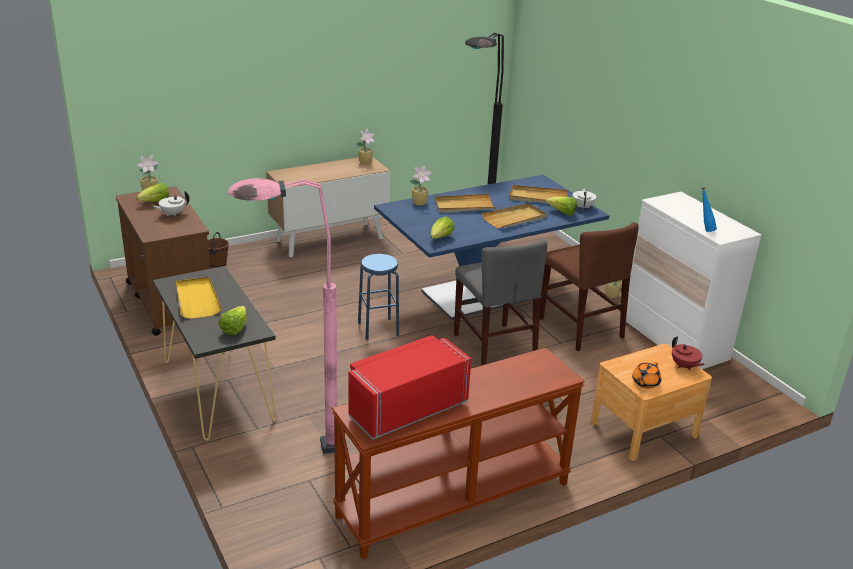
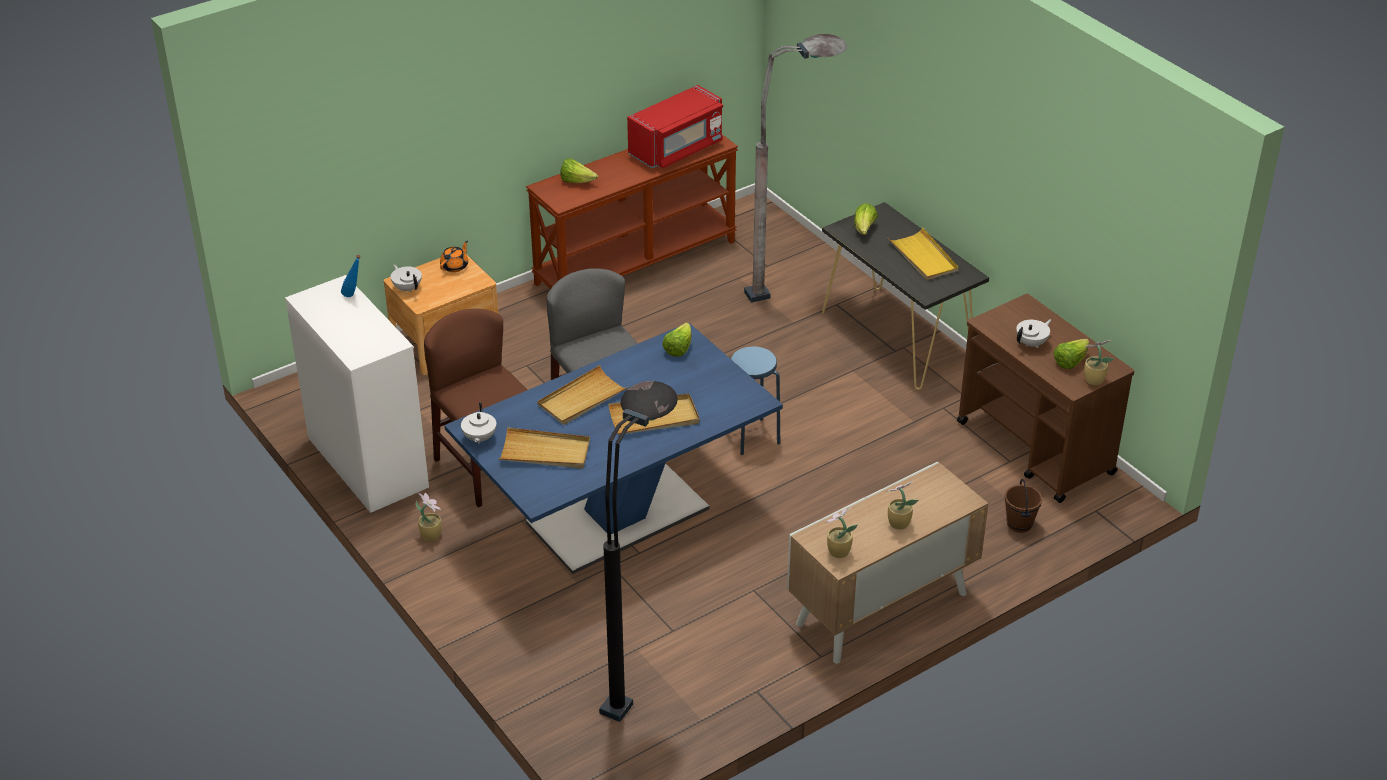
camera: 175 degrees right, 10 degrees up
(288, 451) = (796, 287): pink floor lamp -> grey floor lamp
(420, 203) = (718, 415): potted plant -> potted plant (897, 523)
(562, 213) = (512, 419): lettuce -> lettuce (577, 181)
(684, 366) = (407, 288): red teapot -> white teapot

